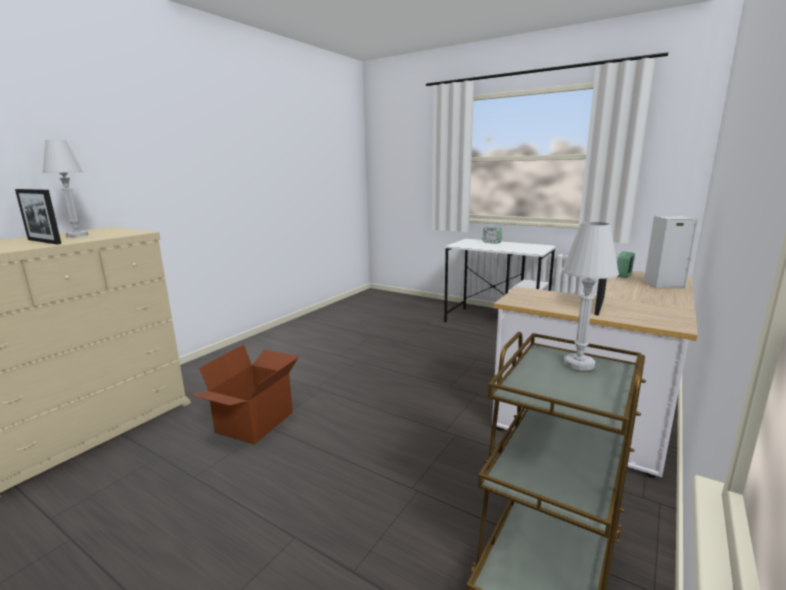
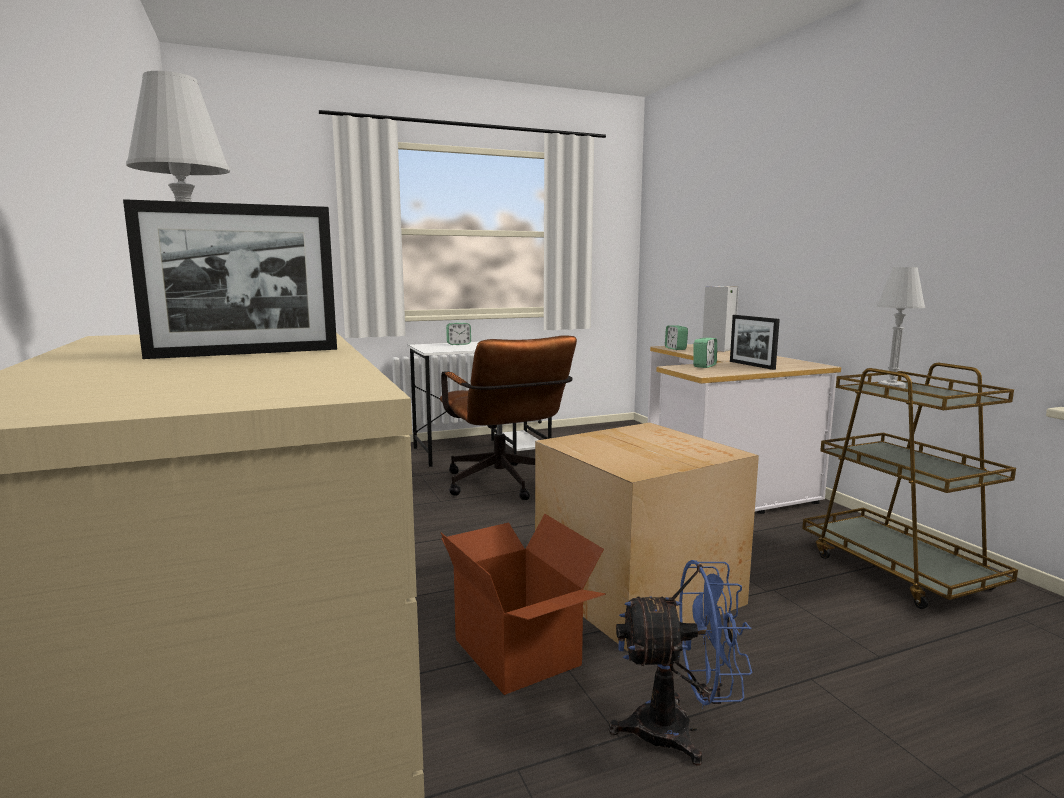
camera: 55 degrees left, 5 degrees down
(207, 495) = (678, 731): none -> blue fan
(357, 435) = (637, 589): none -> cardboard box
(451, 348) = (504, 486): none -> brown office chair
(552, 295) = (704, 366): none -> alarm clock

